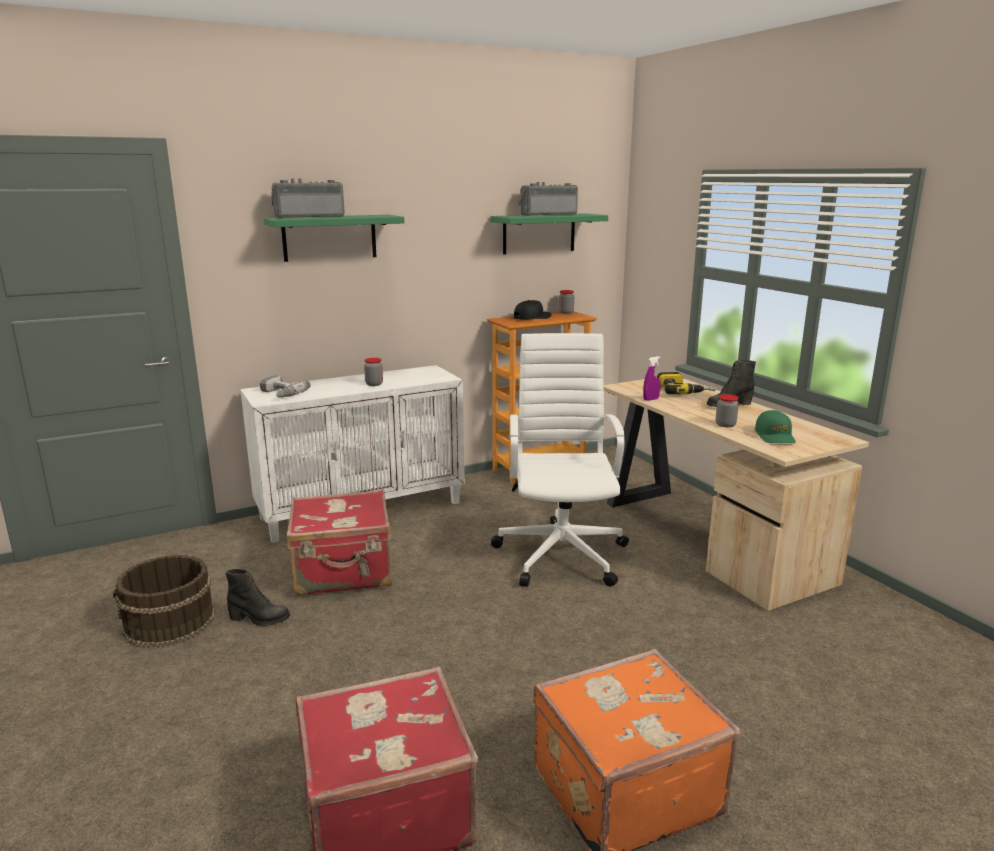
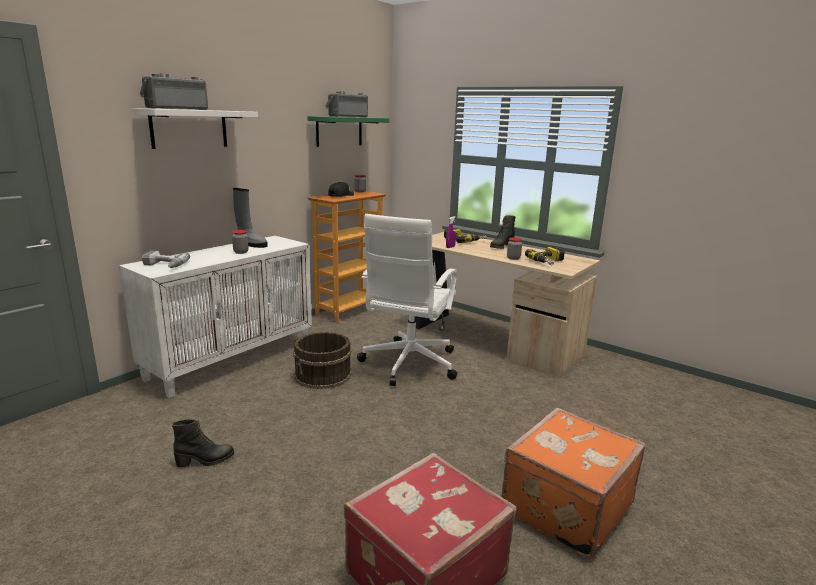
camera: 25 degrees left, 0 degrees up
(169, 623) = (117, 483): brown bucket -> brown bucket (323, 375)
(329, 237) = (189, 128): green shelf -> white shelf
(344, 572) = (253, 409): red suitcase -> none
(395, 375) = (251, 244): none -> grey boot
(561, 553) = (408, 364): white office chair -> white office chair turned 135 degrees counterclockwise
(775, 436) = (549, 262): green cap -> power drill

